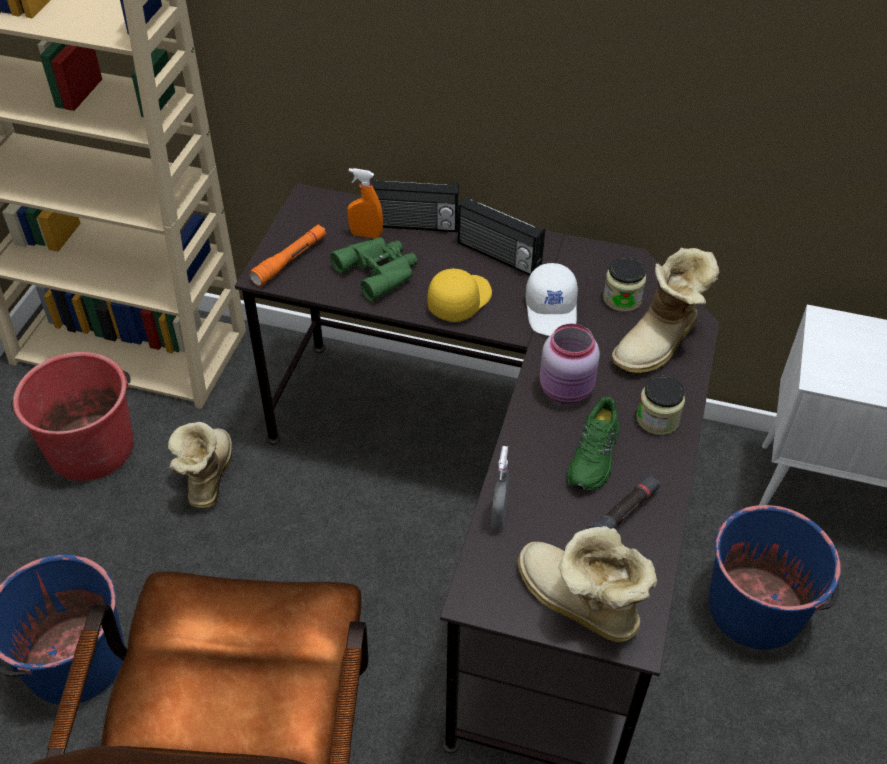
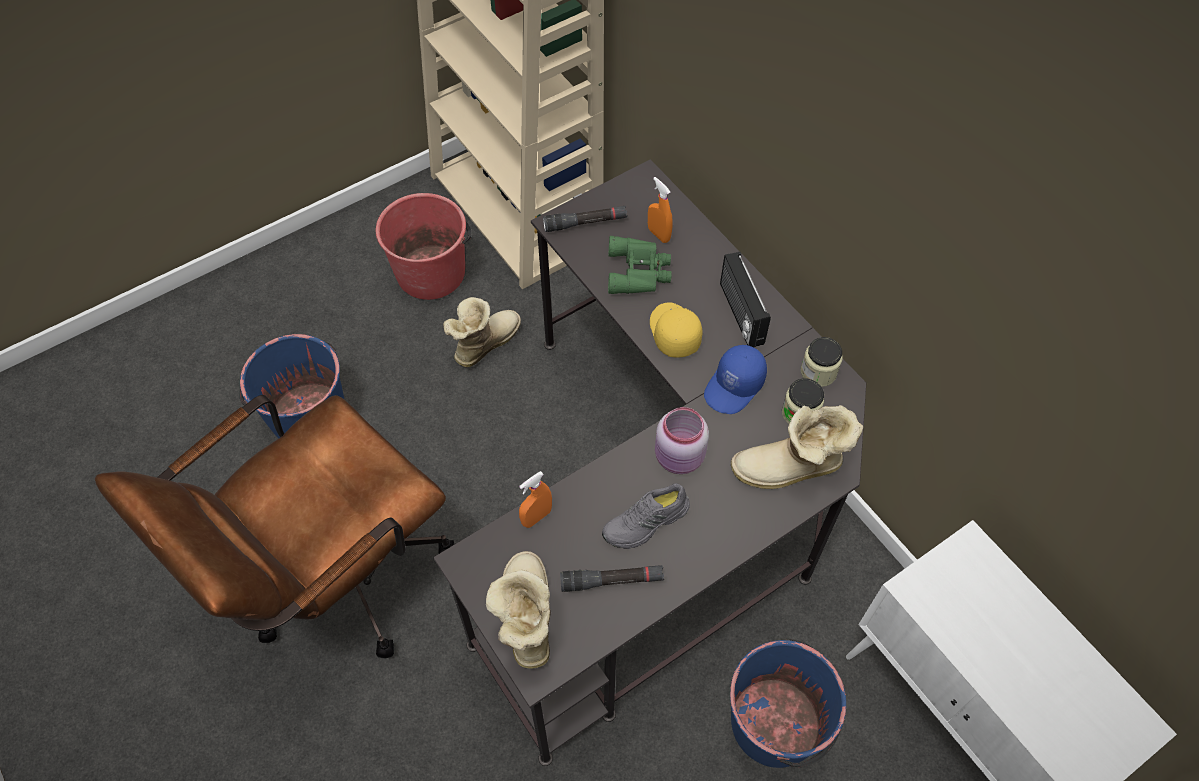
camera: 40 degrees right, 10 degrees up
(290, 260) = (585, 223): orange flashlight -> black flashlight
(414, 225) = (702, 248): radio -> none
(459, 300) = (673, 333): yellow cap -> yellow cap turned 90 degrees counterclockwise
(498, 516) = (536, 517): grey spray bottle -> orange spray bottle
(552, 310) = (735, 387): white cap -> blue cap
(594, 456) = (646, 522): green shoe -> grey shoe
(657, 419) = (722, 528): jar -> jar (818, 372)

